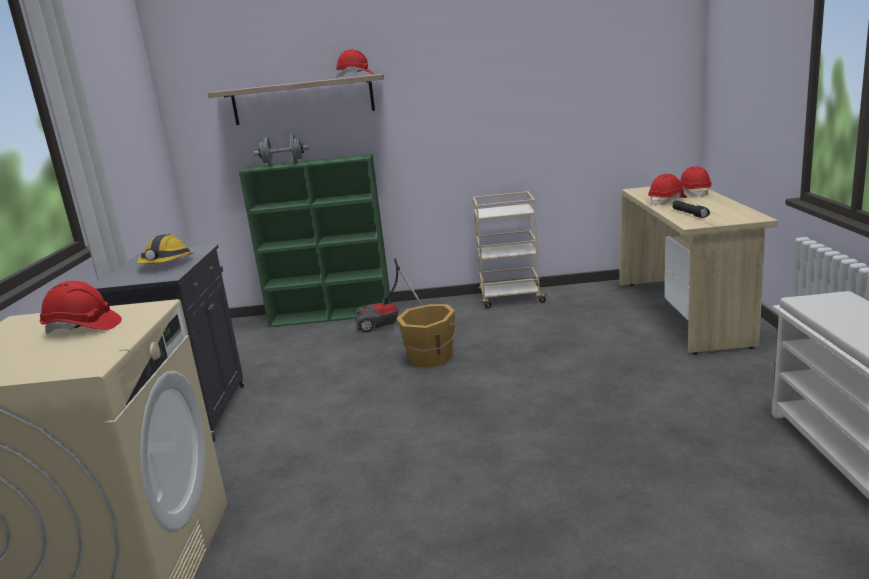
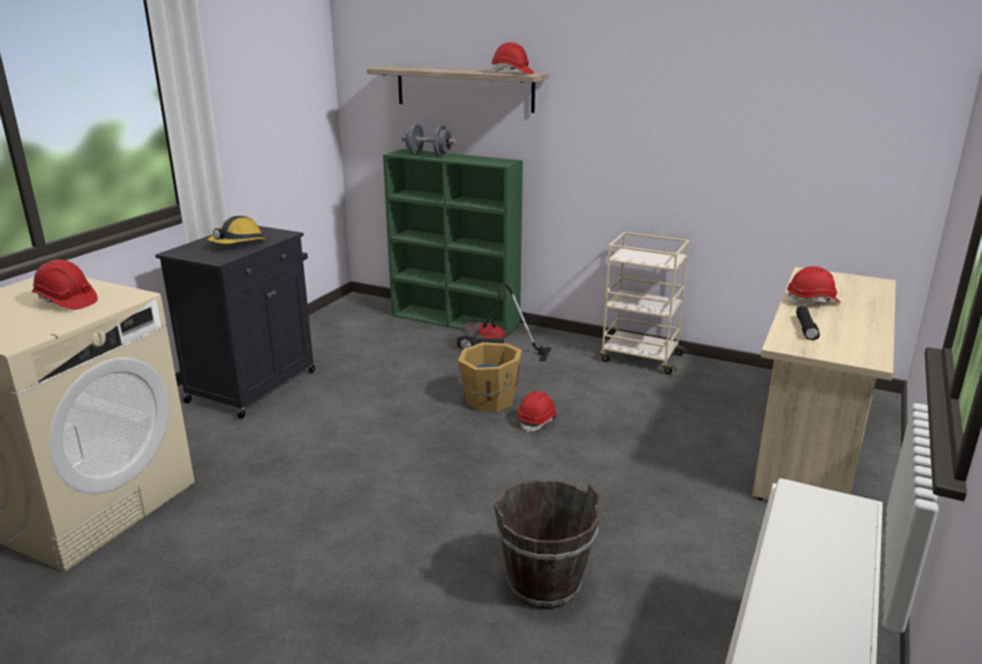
camera: 25 degrees right, 5 degrees up
(624, 456) = (544, 584): none -> brown bucket
(694, 193) = (865, 298): red hard hat -> red hard hat (538, 421)

